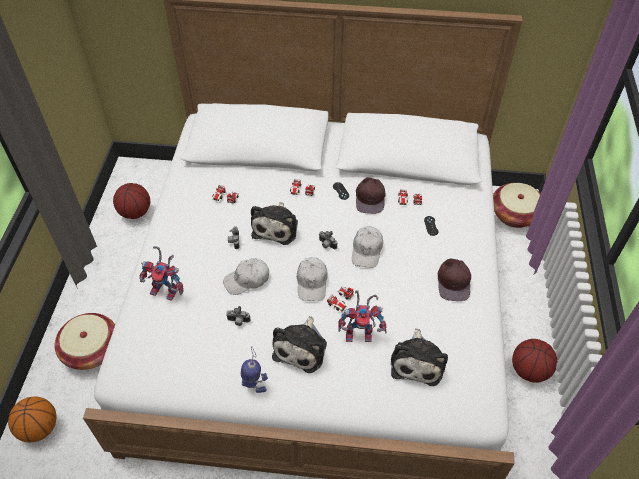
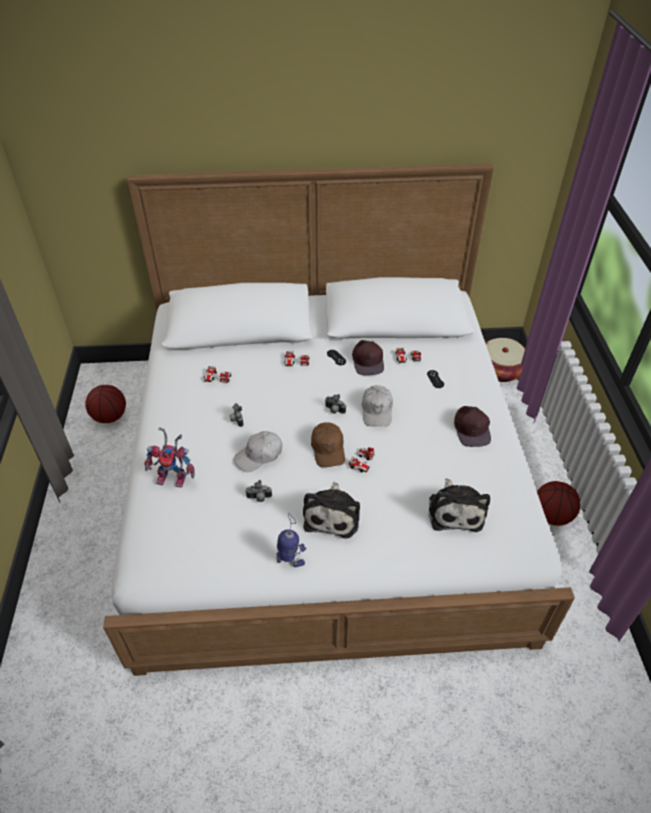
camera: 10 degrees left, 5 degrees down
(39, 428) = (42, 657): basketball -> none
(92, 350) = (87, 564): basket -> none
(276, 227) = (278, 400): plush toy -> none
(312, 282) = (328, 449): white cap -> brown cap
(361, 333) = (391, 491): toy robot -> none

